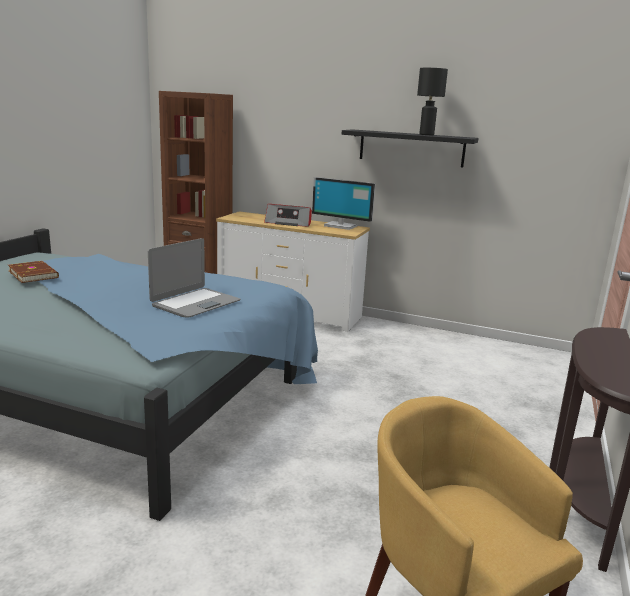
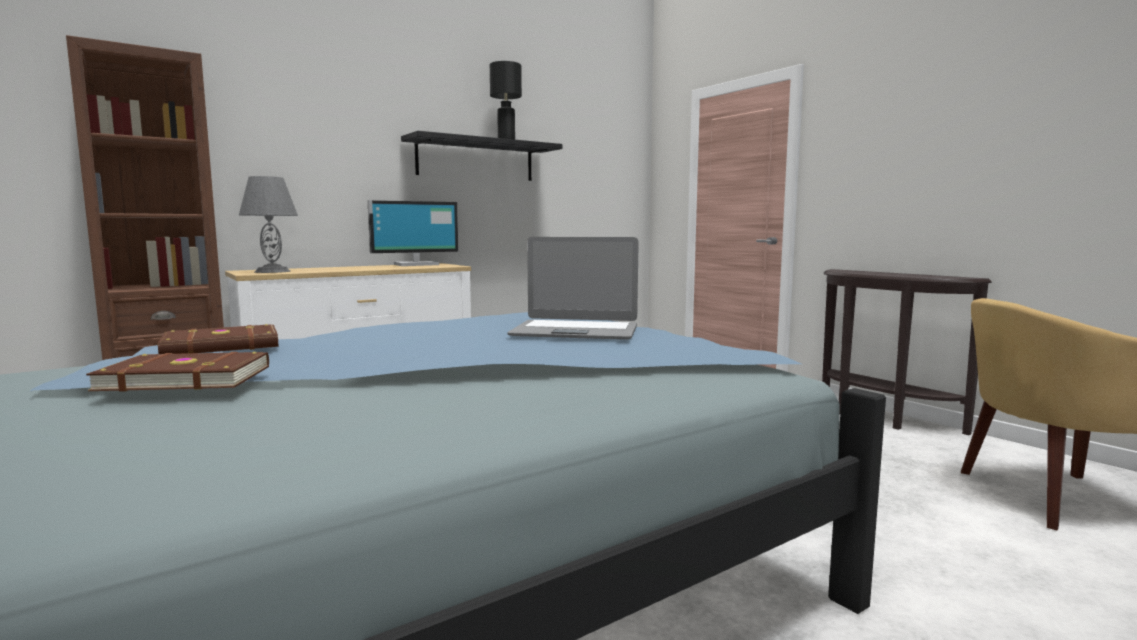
camera: 55 degrees left, 10 degrees down
(96, 262) = (222, 346): none -> brown book
(195, 303) = (575, 332): laptop -> laptop turned 120 degrees clockwise
(245, 217) = (273, 271): none -> grey table lamp
(289, 223) = (354, 268): radio -> none

